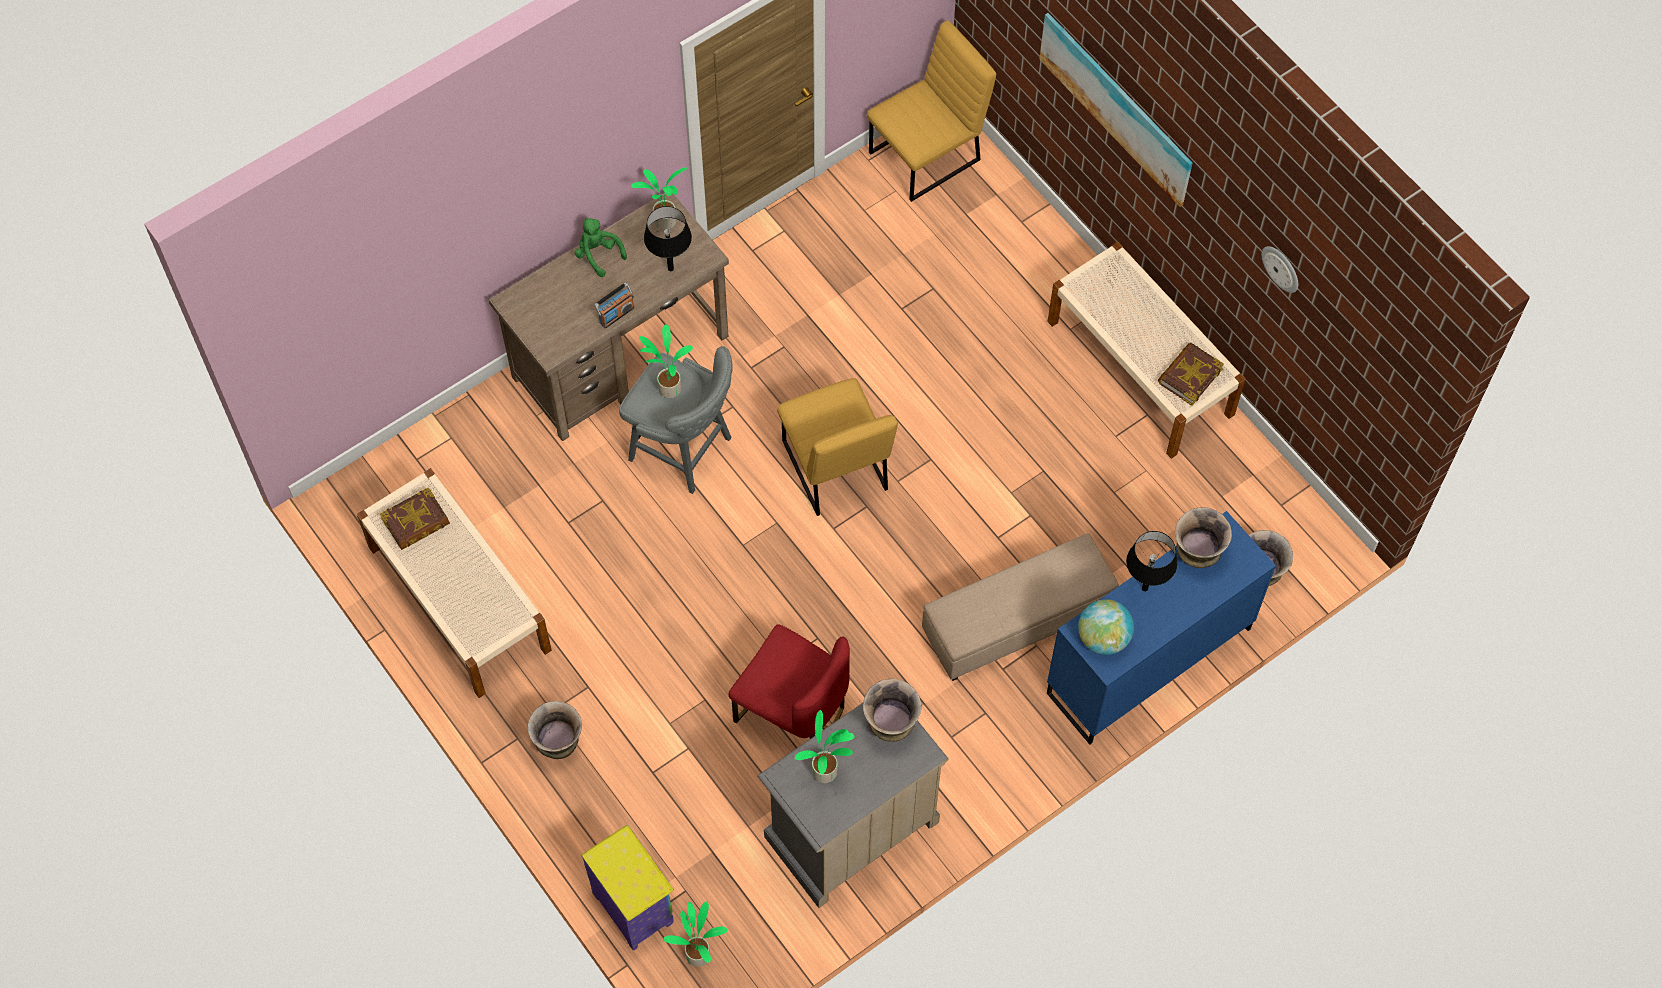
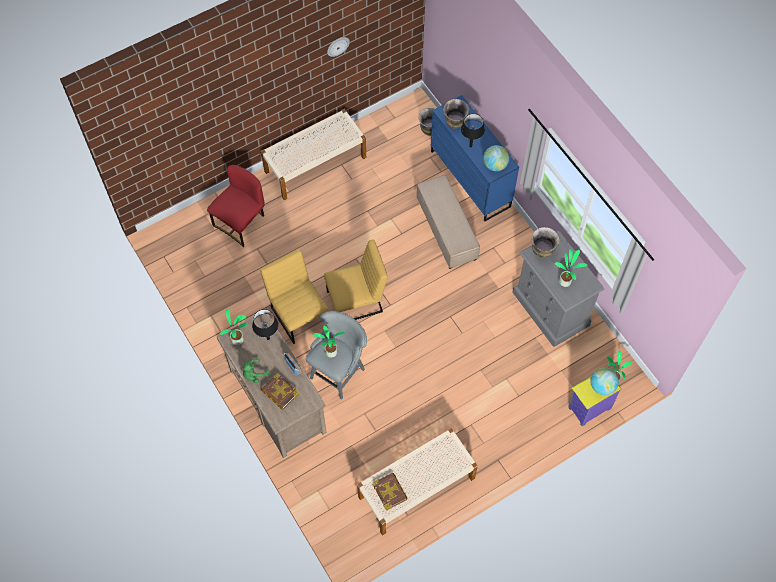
camera: 85 degrees left, 0 degrees up
(558, 744) = (502, 440): vase -> none
(630, 881) = (602, 386): none -> globe
(792, 709) = (488, 330): red chair -> red chair (241, 222)
(927, 155) = (175, 244): yellow chair -> yellow chair (298, 314)
(1117, 106) = (230, 102): picture -> none
(1189, 376) = (340, 130): book -> book (280, 393)

